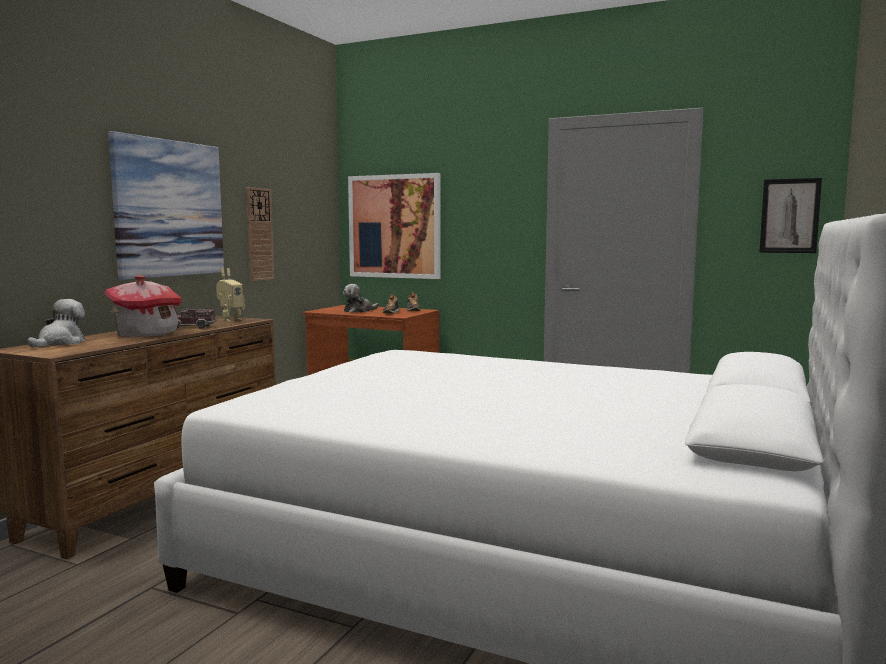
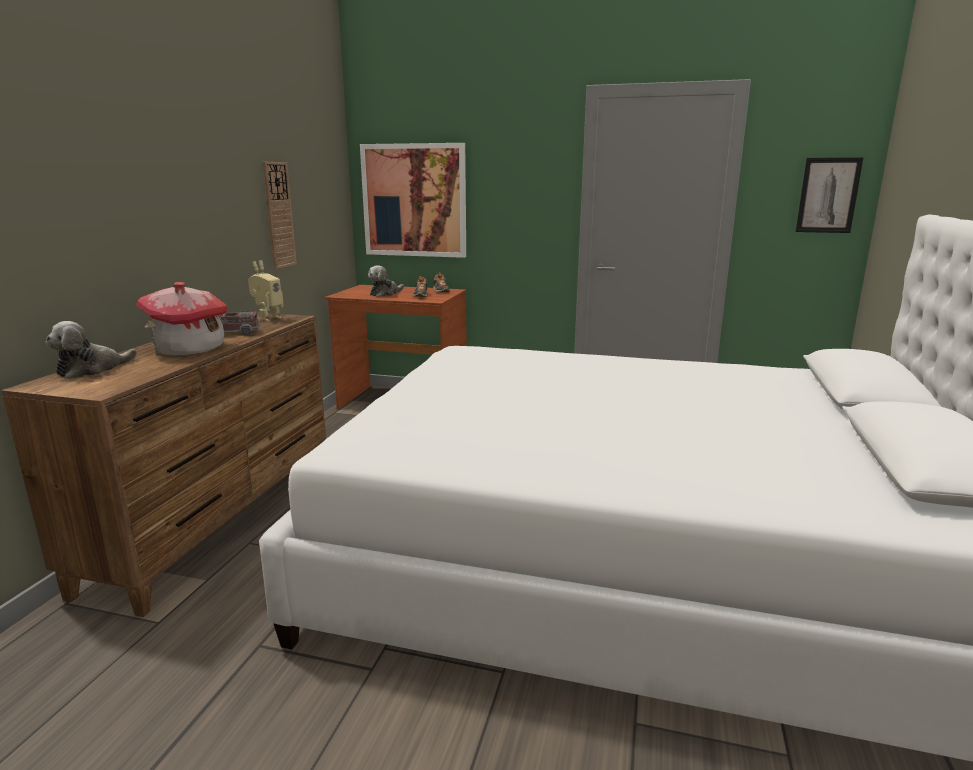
camera: 10 degrees left, 10 degrees up
(60, 343) = (92, 369): plush toy -> plush toy turned 150 degrees counterclockwise
(169, 208) = (186, 192): picture -> none

